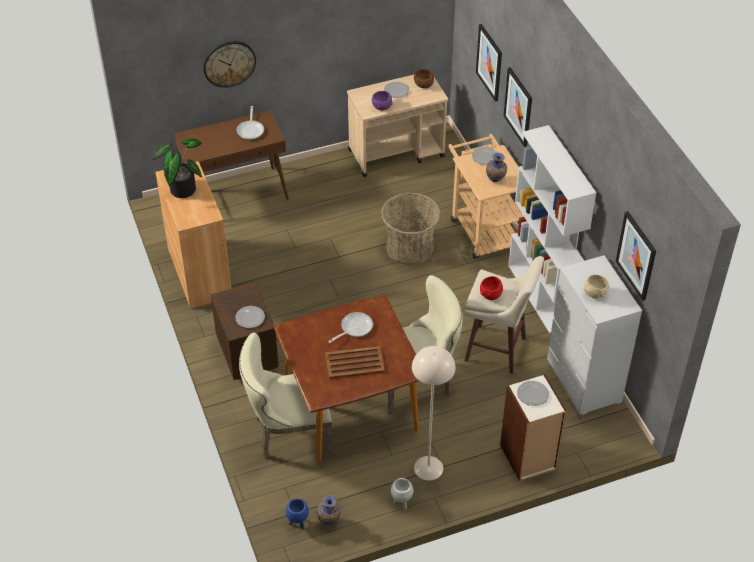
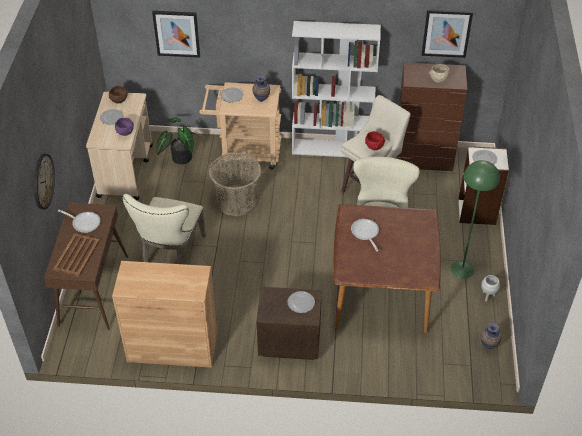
camera: 65 degrees left, 0 degrees up
(181, 187) = (148, 282): potted plant -> potted plant (179, 158)
(288, 434) = (389, 343): beige chair -> beige chair (171, 254)
(298, 523) = (482, 366): blue planter -> none
(354, 363) = (402, 246): brown tray -> brown tray (76, 255)
(428, 468) = (462, 269): beige floor lamp -> green floor lamp
(518, 106) = (237, 38): picture -> none
(584, 381) = (423, 158): white dresser -> brown dresser

